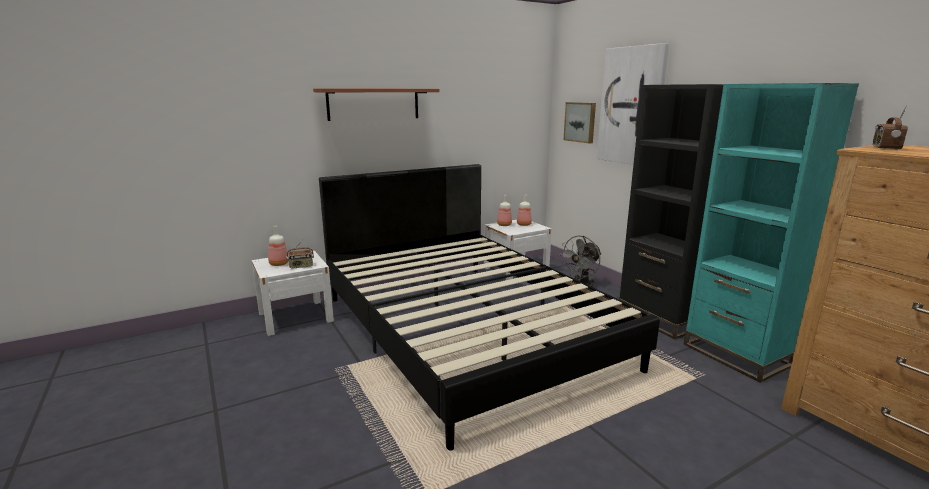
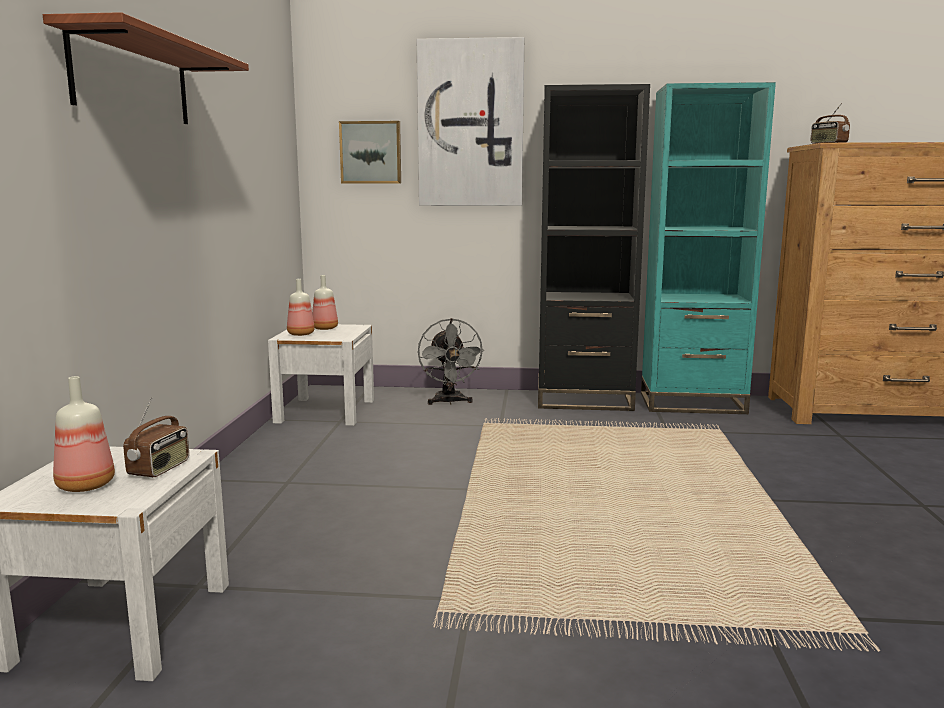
camera: 55 degrees left, 5 degrees down
(467, 330) = (457, 490): black bed -> none

